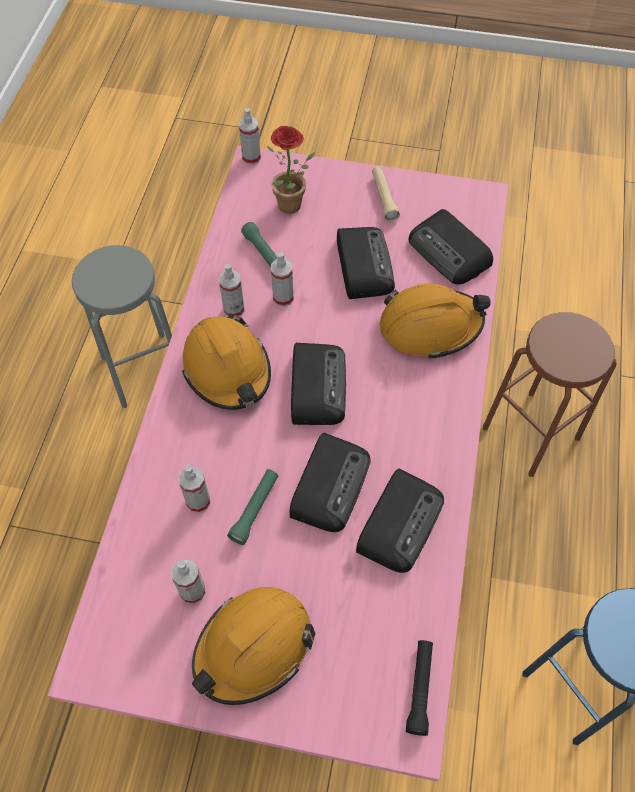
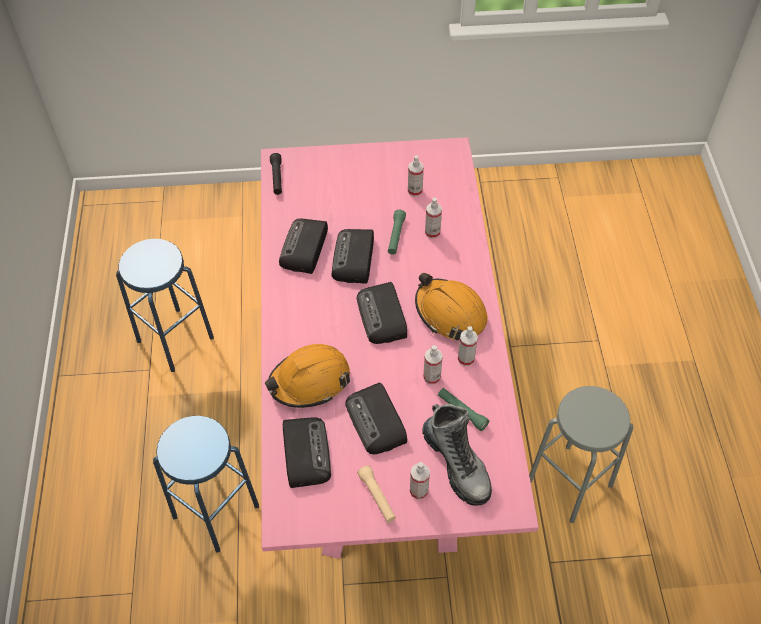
camera: 165 degrees right, 5 degrees down
(251, 158) = (517, 513): spray bottle -> spray bottle (419, 491)
(253, 647) = (371, 175): orange hard hat -> none
(292, 208) = (457, 464): potted plant -> boot
(450, 253) = (305, 452): radio -> radio turned 45 degrees clockwise
(531, 433) = (216, 511): brown stool -> blue stool

